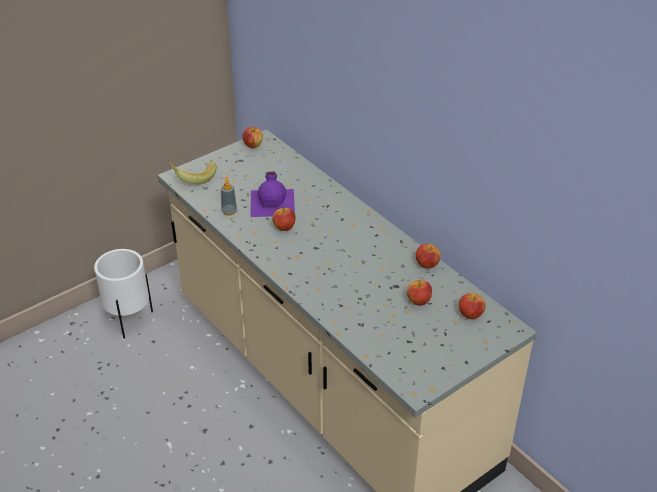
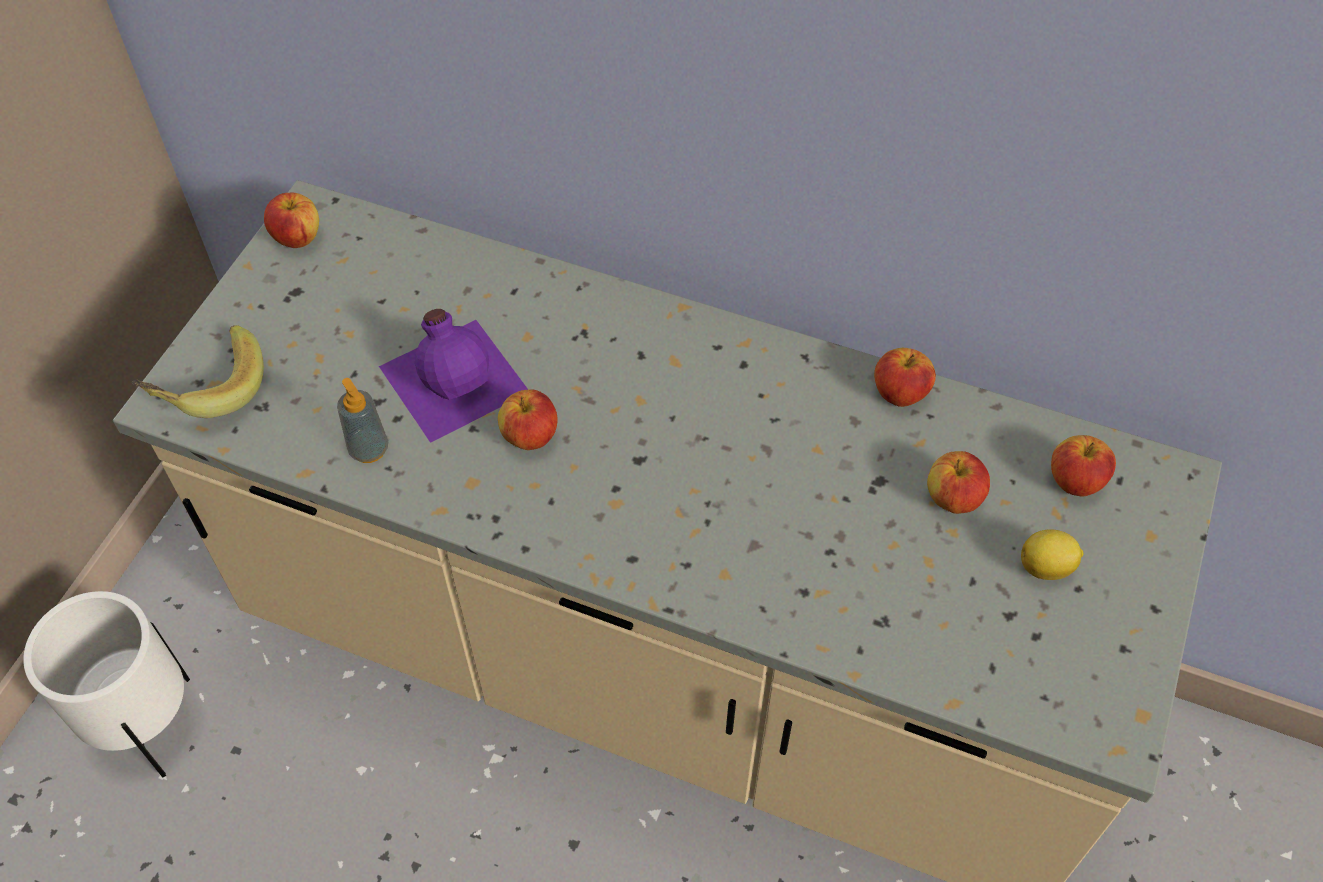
camera: 30 degrees left, 15 degrees up
(435, 334) = (1047, 567): none -> lemon

